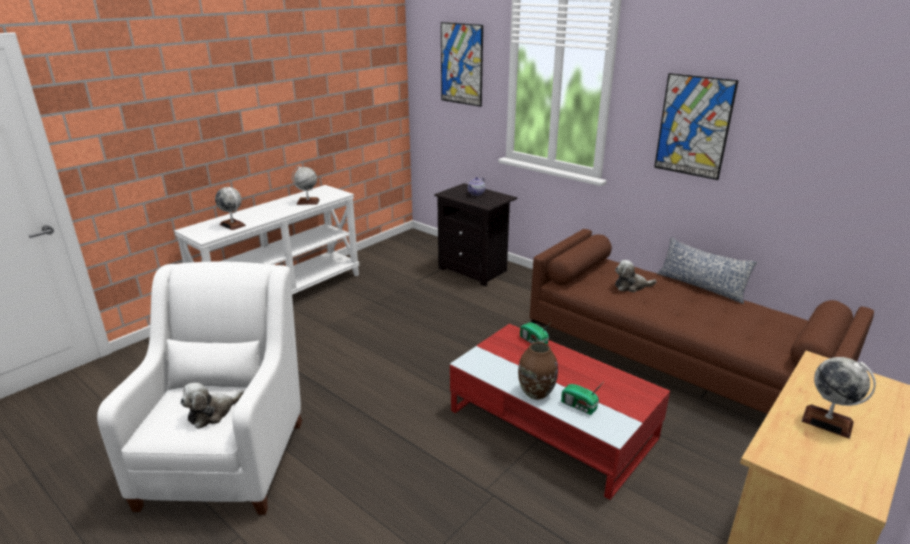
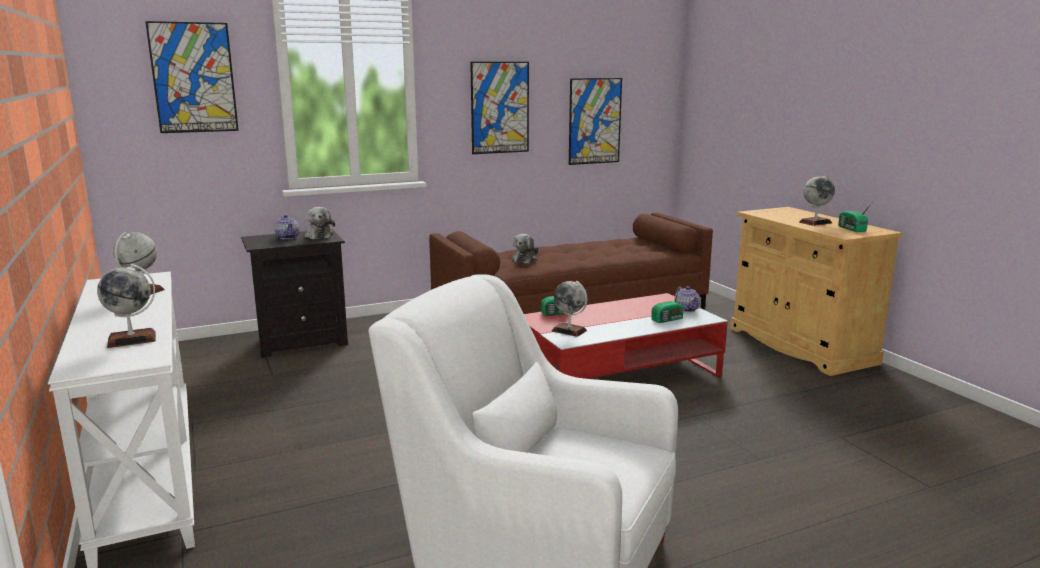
camera: 65 degrees left, 10 degrees down
(212, 413) = (600, 449): plush toy -> plush toy (319, 235)
(494, 357) = (569, 331): none -> globe
(535, 392) = (638, 328): brown vase -> none
(625, 413) = (686, 309): none -> teapot
(700, 286) = (551, 245): pillow -> none
(821, 166) = (594, 121): none -> picture
(827, 461) = (851, 229): none -> radio

